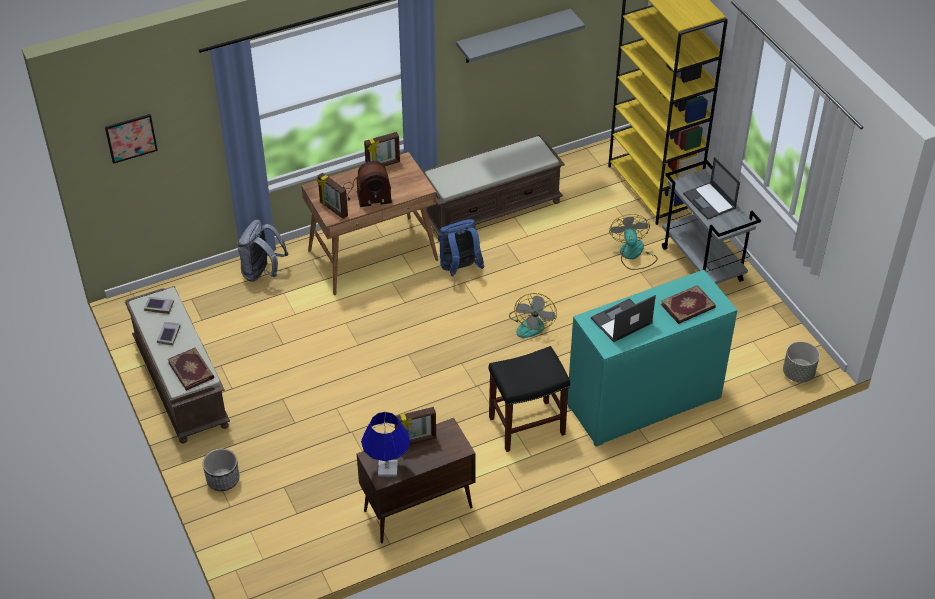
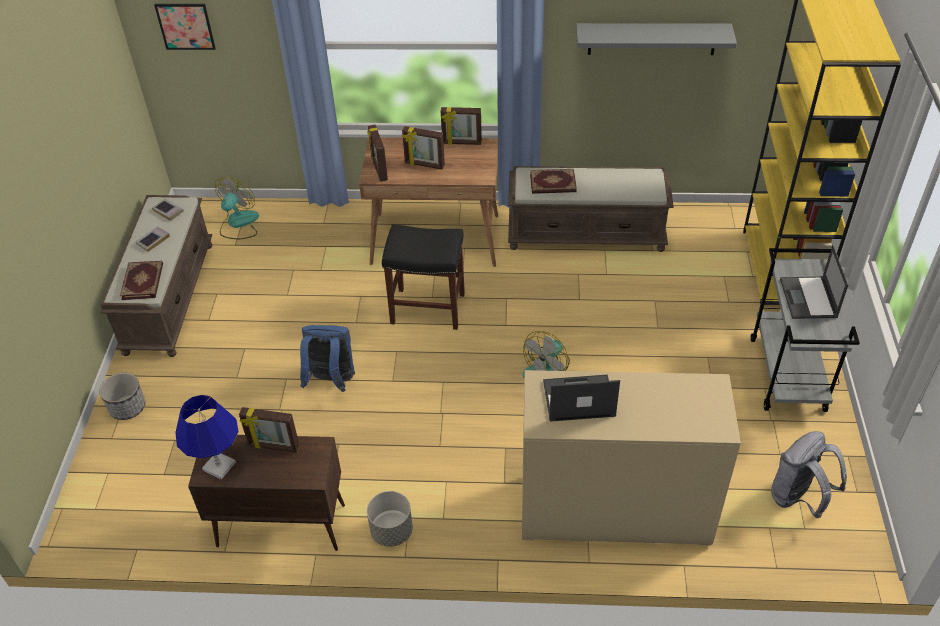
camera: 30 degrees right, 0 degrees up
(262, 272) = (322, 220): grey backpack -> grey backpack (798, 498)
(367, 193) = (424, 165): radio -> picture frame
(459, 269) = (511, 283): blue backpack -> blue backpack (331, 381)
(526, 426) = (461, 481): black stool -> black stool (426, 309)
(633, 255) = (711, 335): fan -> fan (238, 224)
(644, 402) = (614, 510): turquoise dresser -> beige dresser
(688, 307) = (676, 414): book -> book (553, 184)
(798, 373) = (833, 556): grey planter -> grey planter (391, 531)

